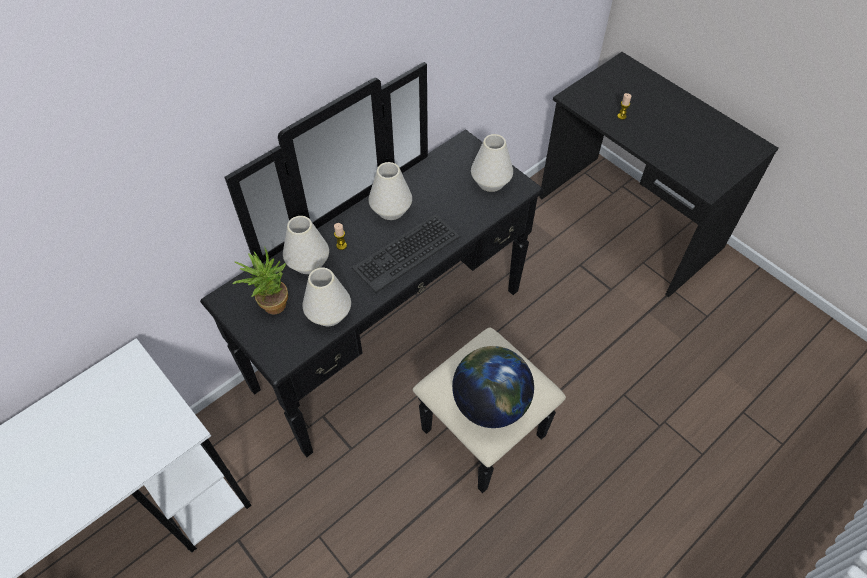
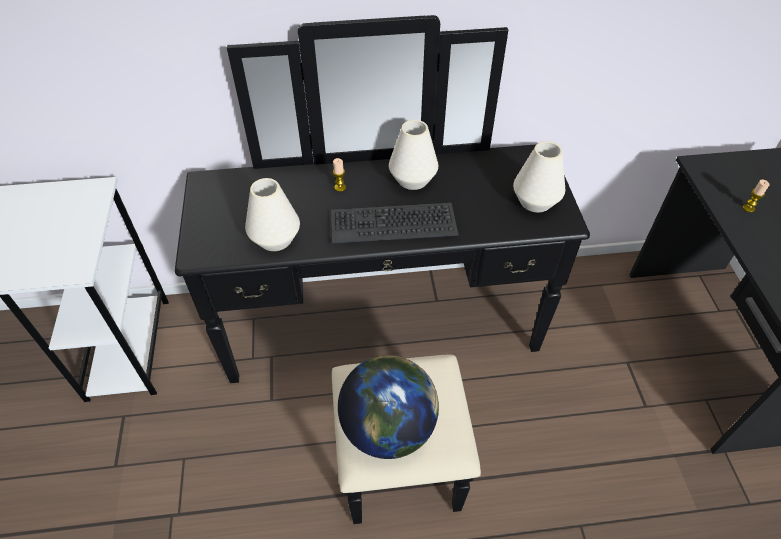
camera: 35 degrees right, 5 degrees down
(270, 303) = (236, 203): potted plant -> none
(308, 262) = (298, 187): white vase -> none

